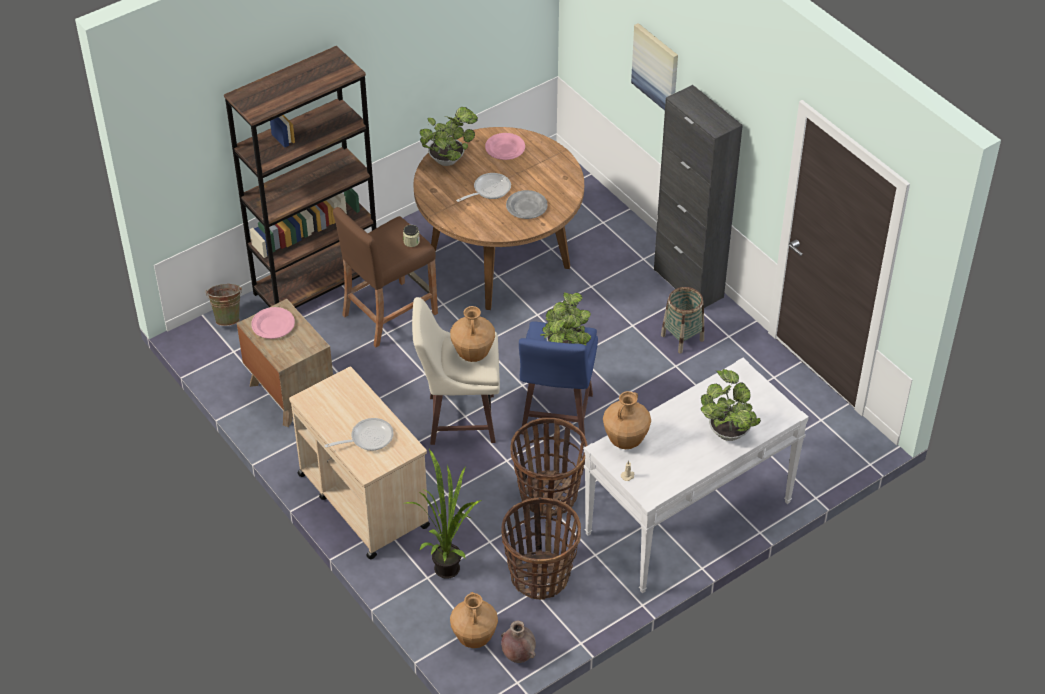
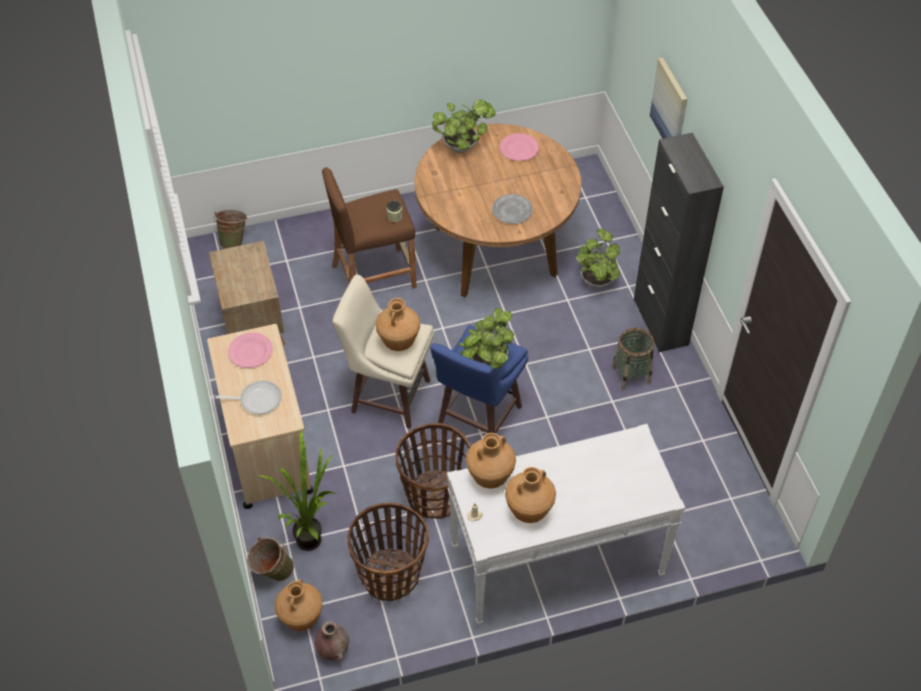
camera: 20 degrees right, 5 degrees up
(273, 325) = (239, 262): pink plate -> pink plate (250, 352)
(317, 282) = (325, 229): brown bookcase -> none
(426, 608) = (272, 573): none -> green bucket
(489, 190) = (485, 185): frying pan -> none
(674, 459) = (528, 512): none -> brown vase
(727, 430) = (596, 497): potted plant -> potted plant (597, 279)

